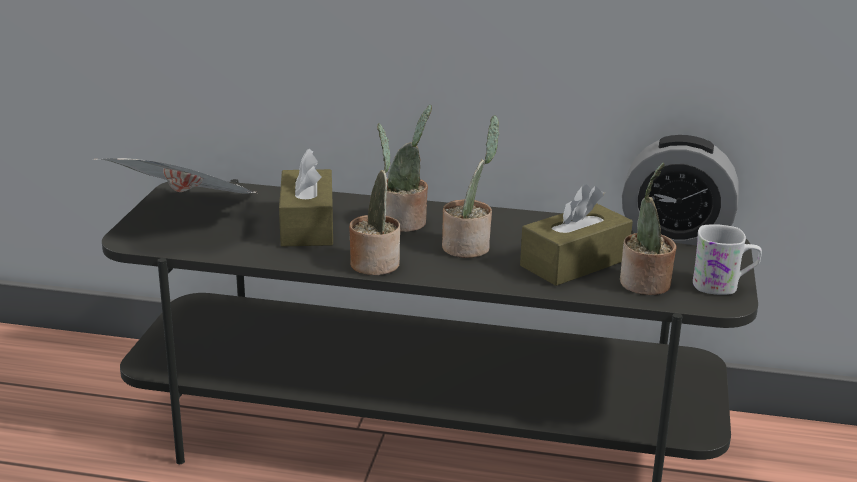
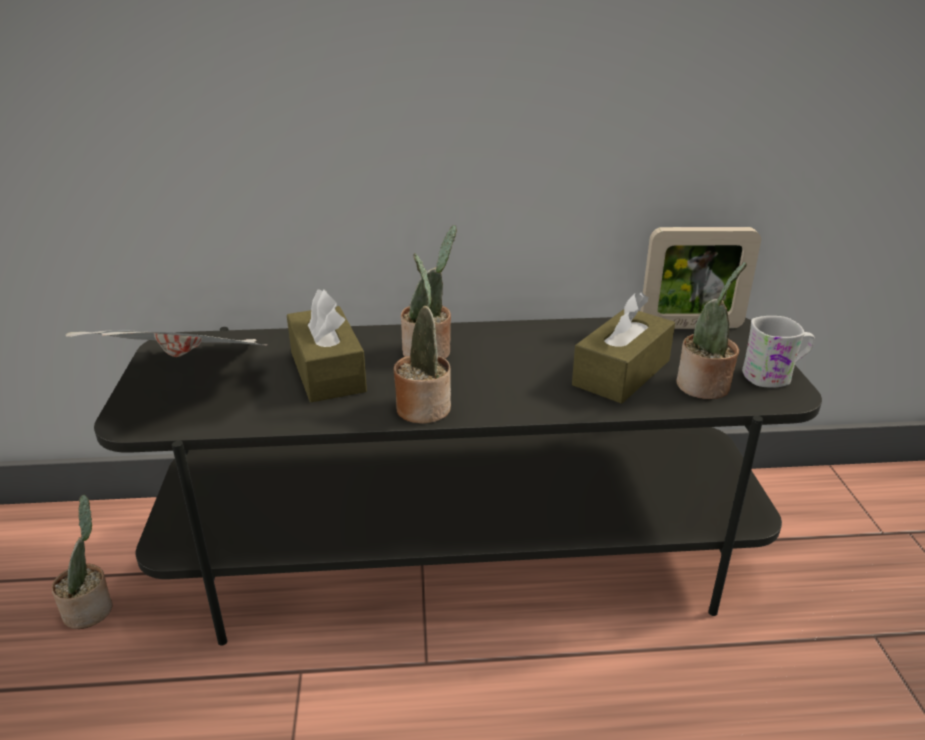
camera: 15 degrees left, 5 degrees up
(469, 247) = (508, 371): potted plant -> potted plant (91, 608)
(675, 234) = (690, 326): alarm clock -> picture frame

